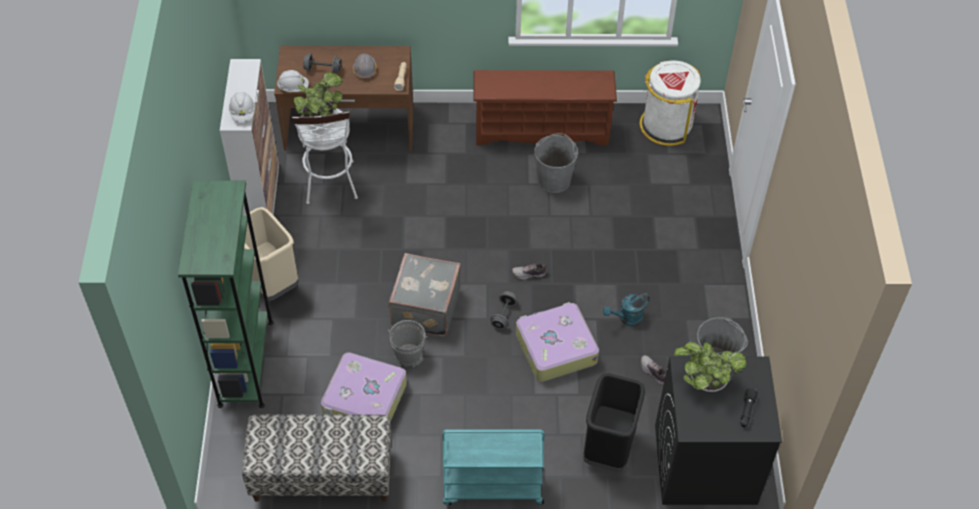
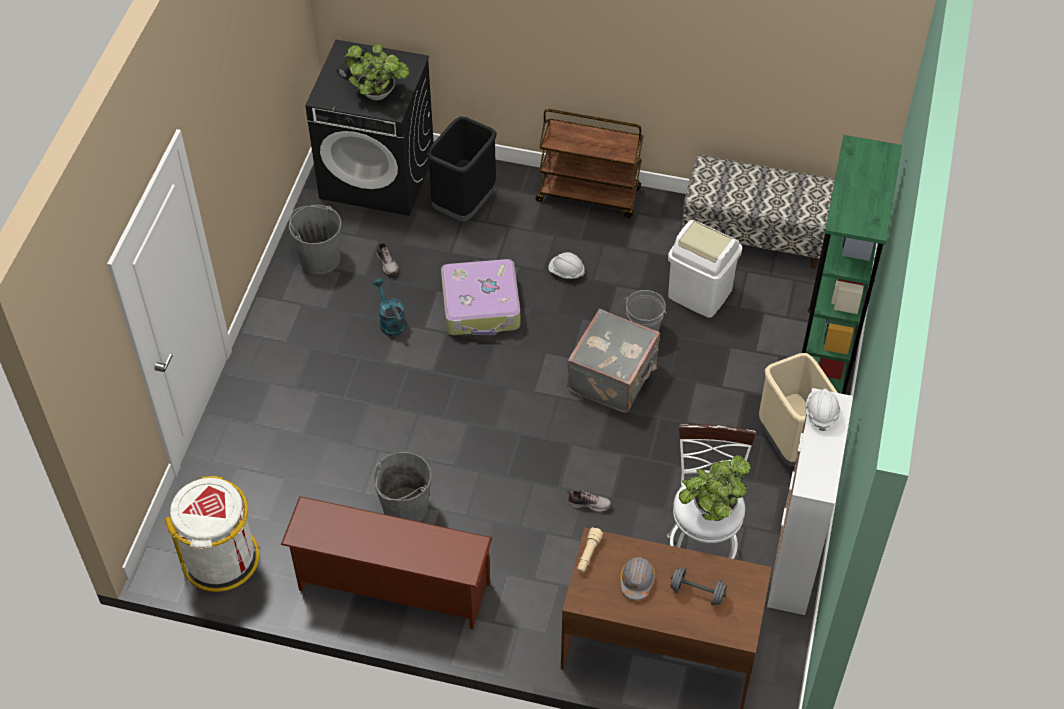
camera: 165 degrees left, 0 degrees up
(293, 88) = (743, 570): white hard hat -> white hard hat (566, 272)
(365, 400) = (699, 294): suitcase -> white trash can
(492, 487) = (589, 195): turquoise cart -> brown cart
(503, 315) = (526, 351): grey dumbbell -> none
(529, 274) = (481, 392): shoe -> shoe (588, 503)
(627, 318) = (390, 321): turquoise watering can -> turquoise watering can turned 105 degrees counterclockwise

